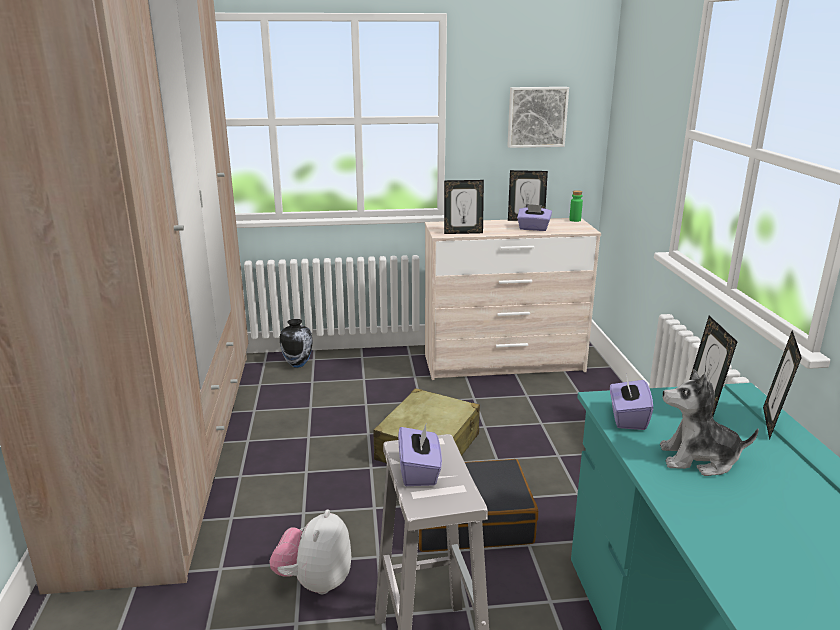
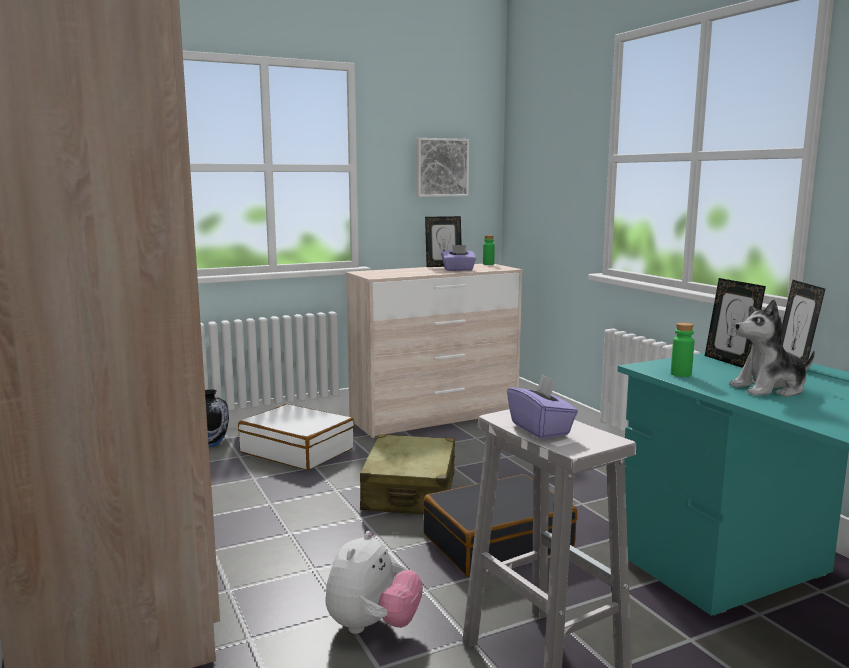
camera: 20 degrees left, 10 degrees down
(315, 582) = (372, 626): plush toy -> plush toy turned 150 degrees counterclockwise
(361, 384) = (298, 450): none -> white suitcase
(463, 232) = (395, 275): picture frame -> none
(627, 418) = (681, 374): purple tissue box -> green bottle

